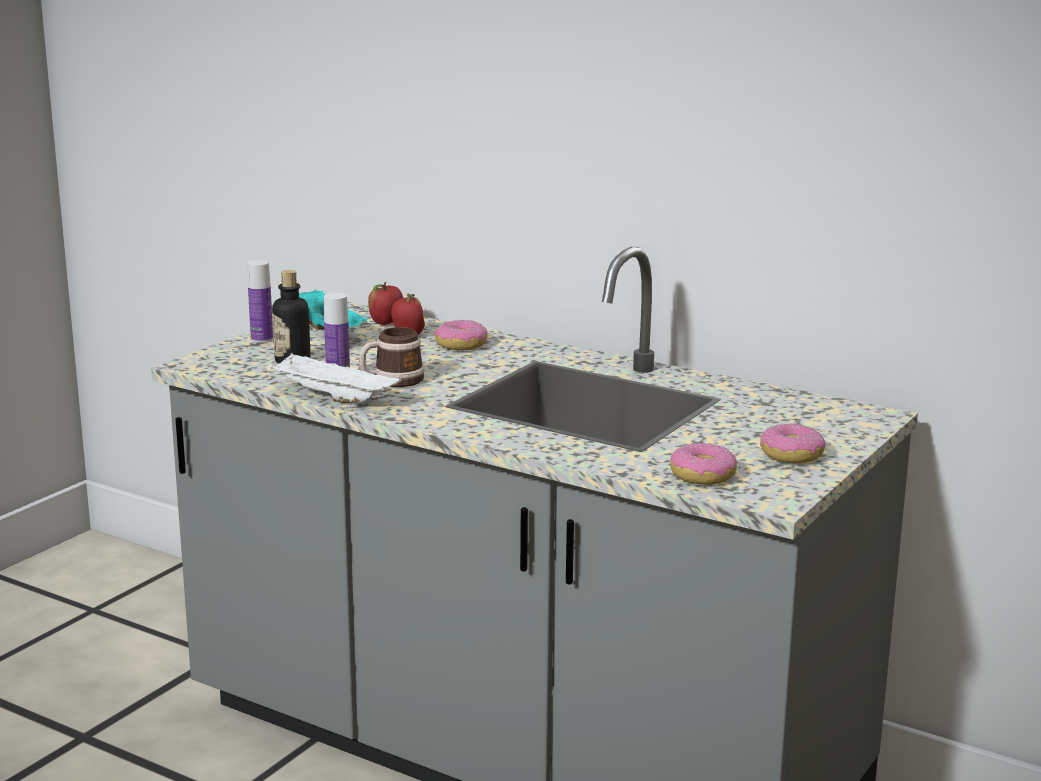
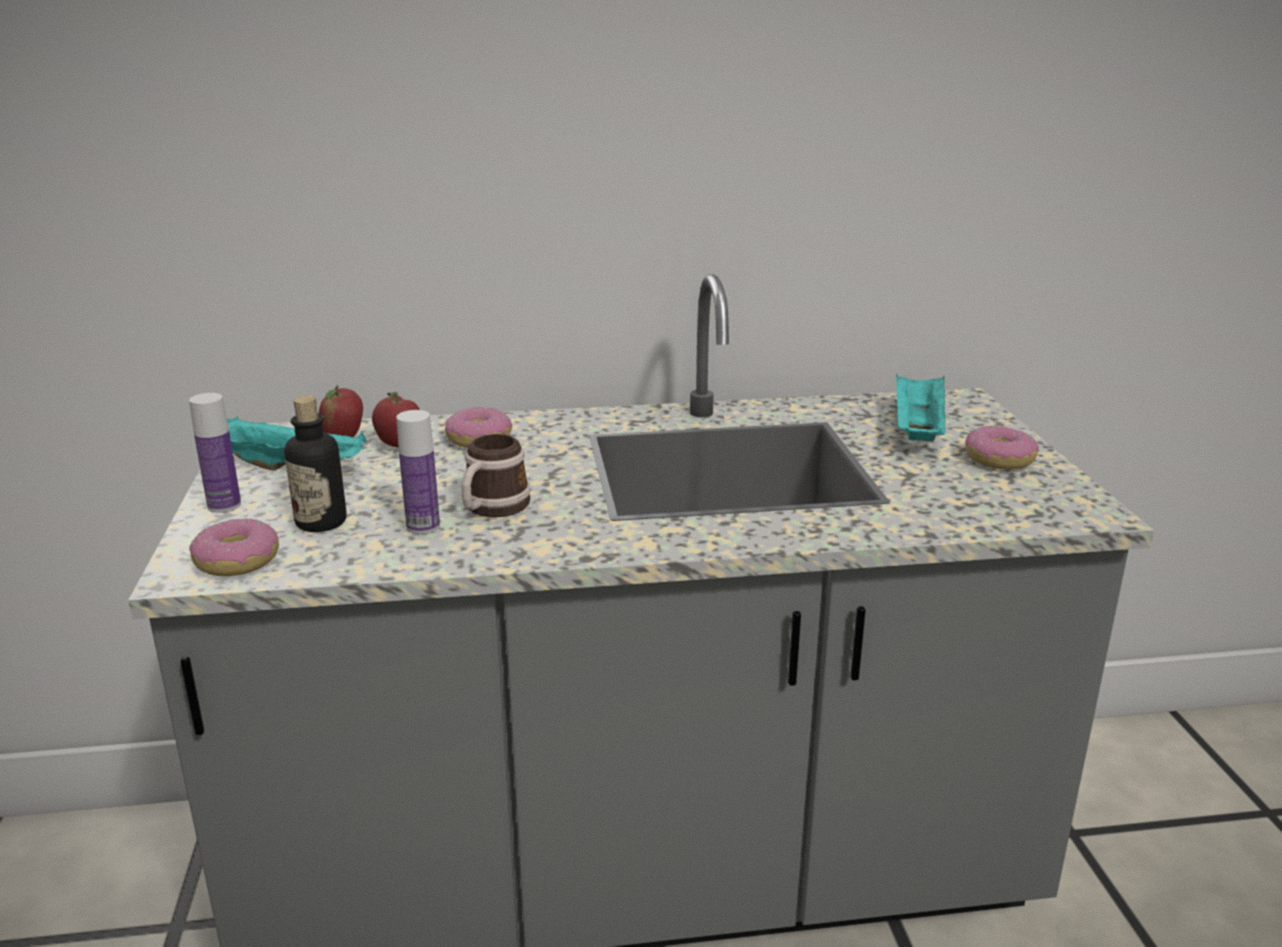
camera: 40 degrees left, 5 degrees up
(331, 397) = (466, 556): white tray -> none
(702, 476) = (991, 509): donut -> donut (237, 561)
(780, 421) = (917, 429): none -> turquoise tray

